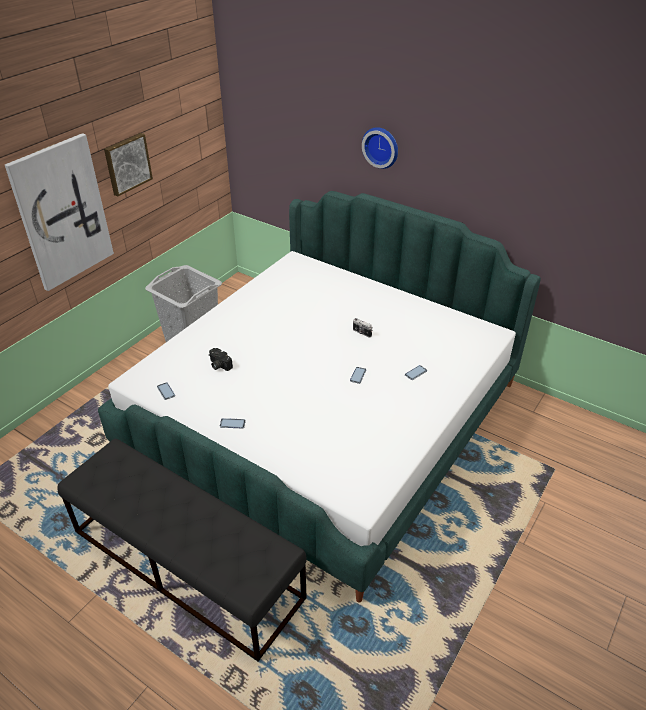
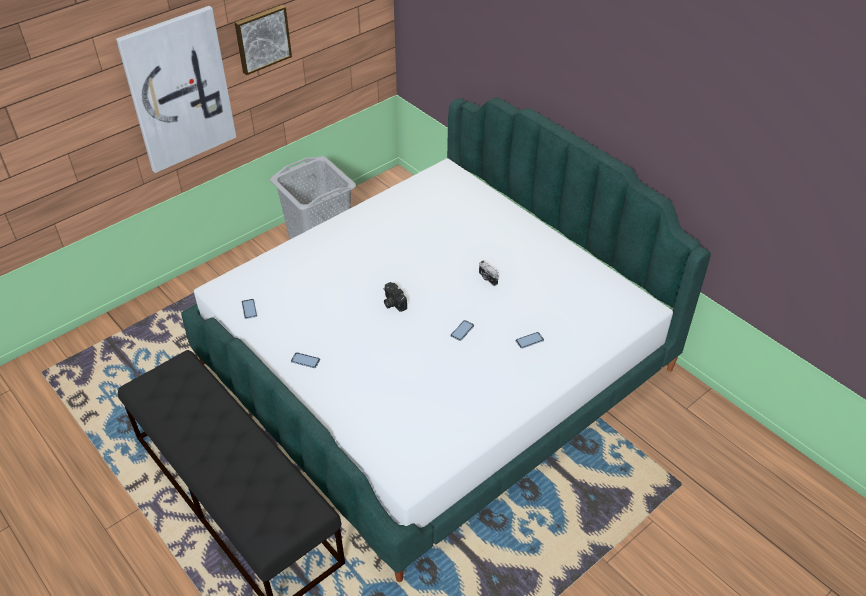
camera: 15 degrees right, 5 degrees up
(219, 365) = (314, 289): camera -> camera (392, 302)
(381, 147) = (553, 59): wall clock -> none

